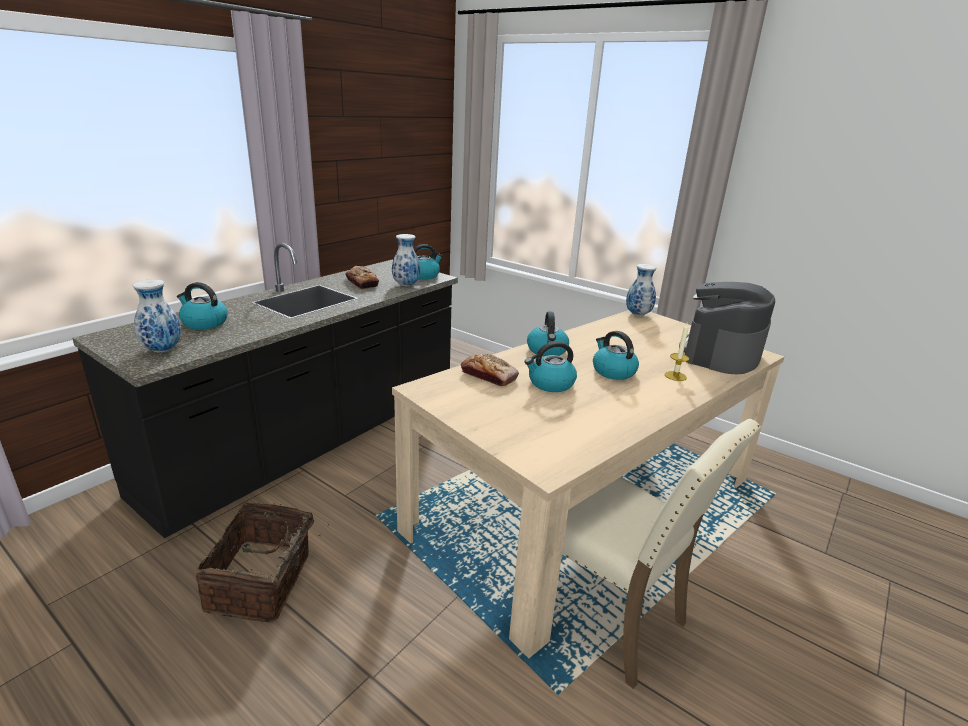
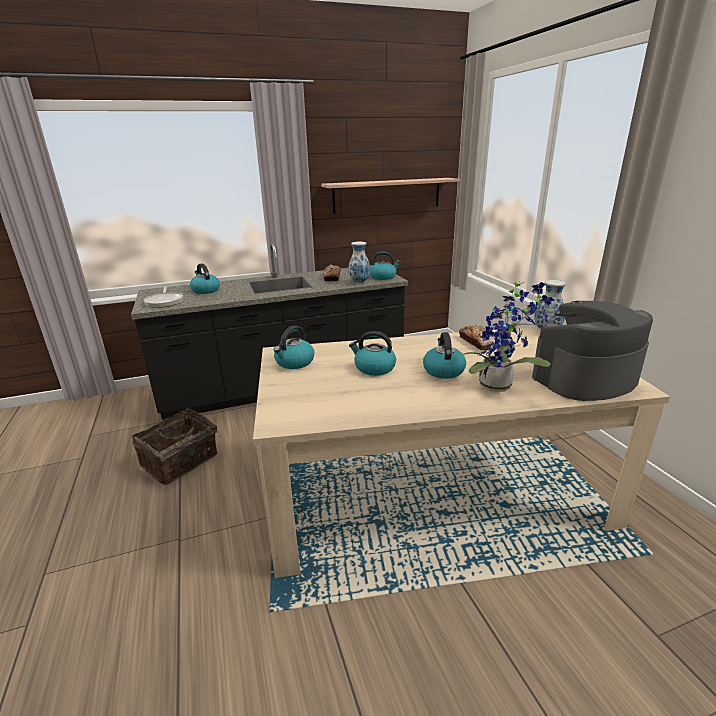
camera: 35 degrees right, 0 degrees up
(162, 349) = (164, 301): vase -> frying pan
(387, 171) = (387, 195): none -> shelf
(489, 375) = (337, 353): bread -> bread (478, 342)
(547, 350) = (410, 344): kettle -> kettle (294, 362)
(605, 614) = (362, 577): beige chair -> none
(675, 376) = (499, 386): candle -> potted plant

